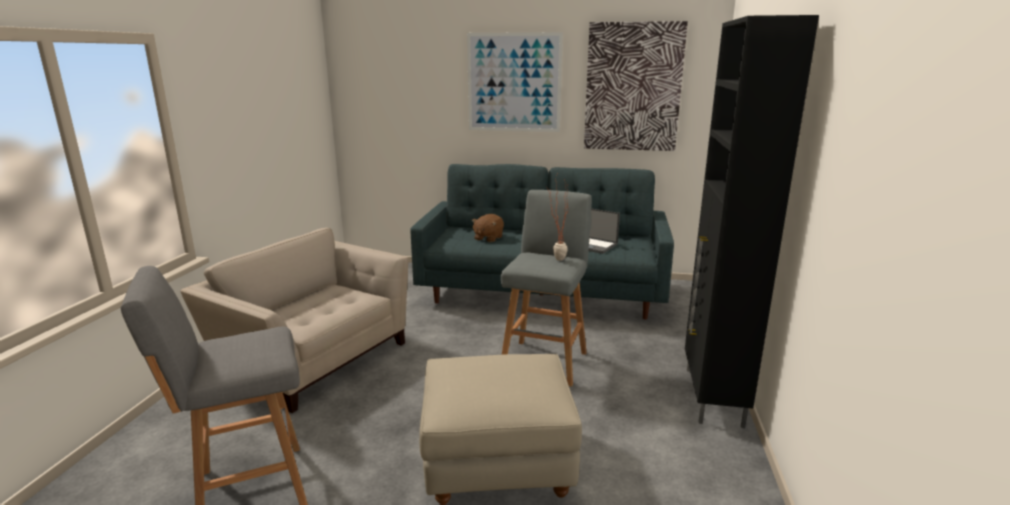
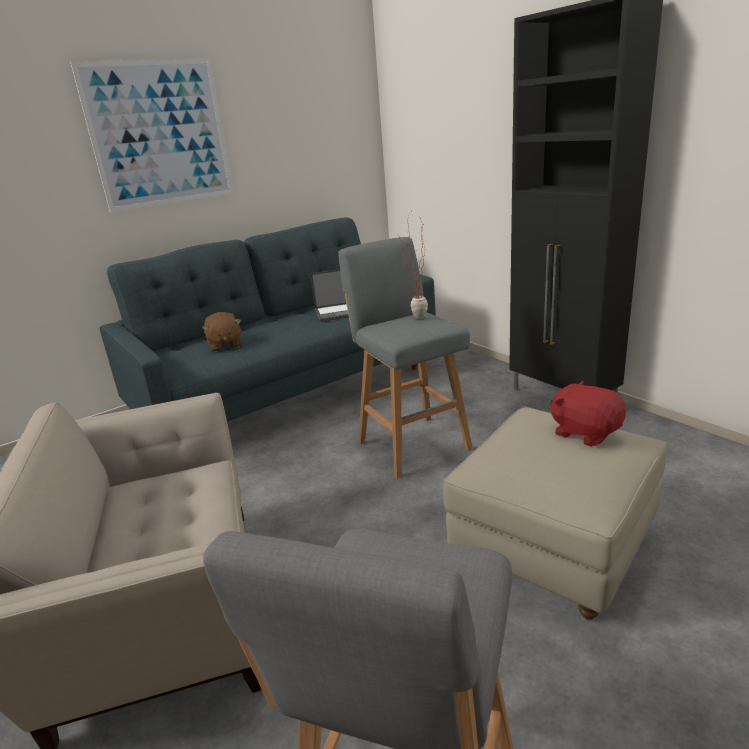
camera: 45 degrees left, 5 degrees up
(530, 381) = (585, 432): none -> red plush toy
(633, 87) = (300, 126): picture -> none

